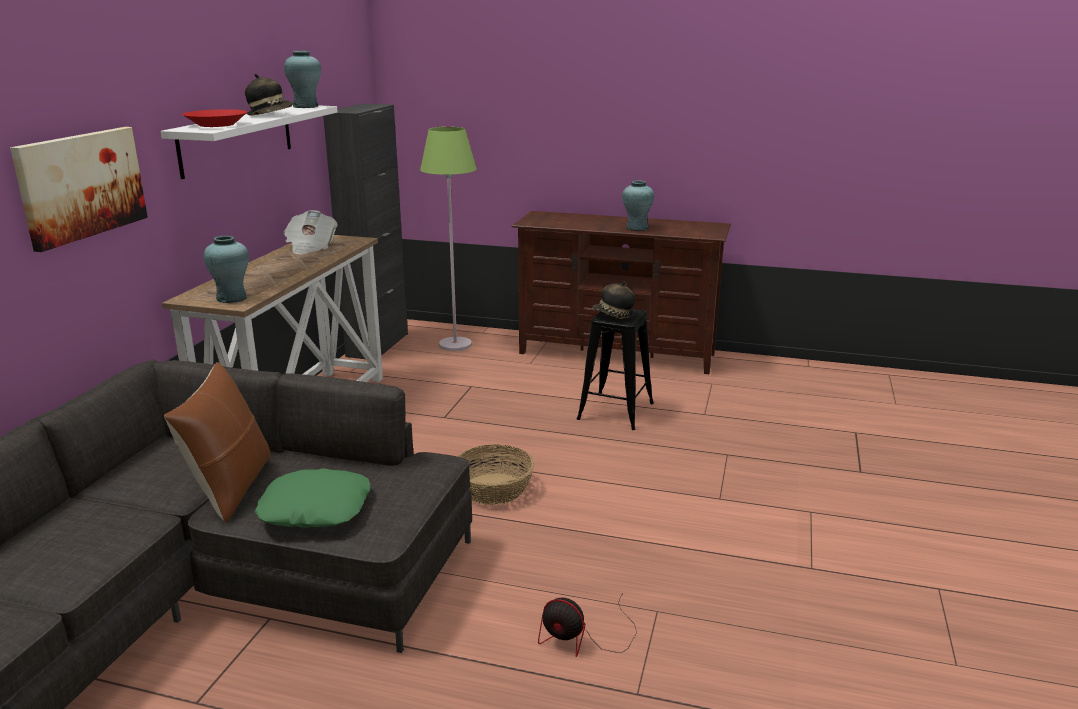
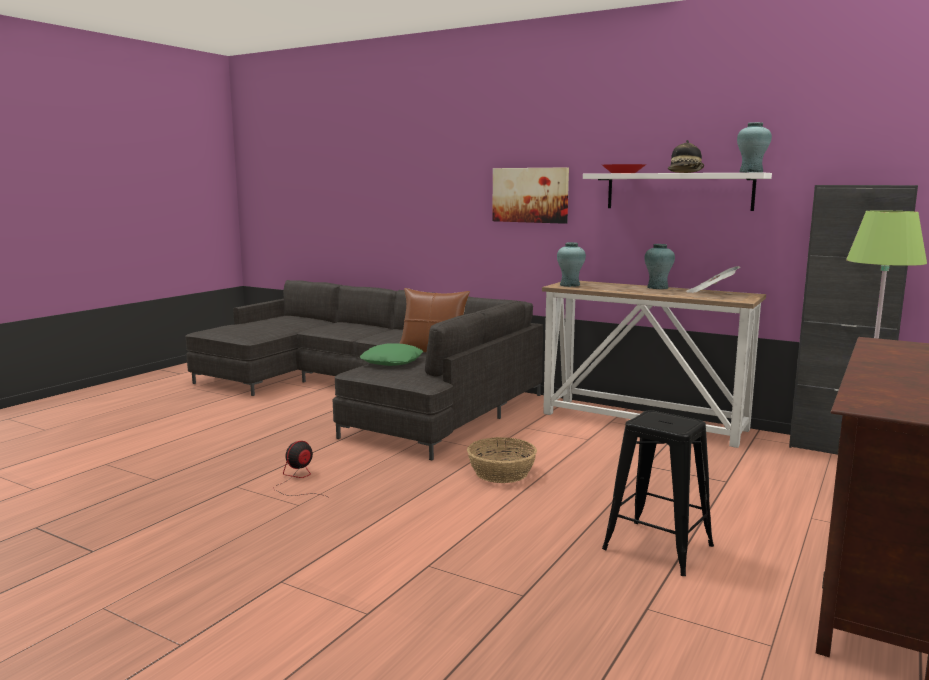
camera: 105 degrees right, 10 degrees down
(613, 316) = (659, 418): hat -> none
(637, 228) = (881, 376): turquoise vase -> turquoise vase (657, 287)

